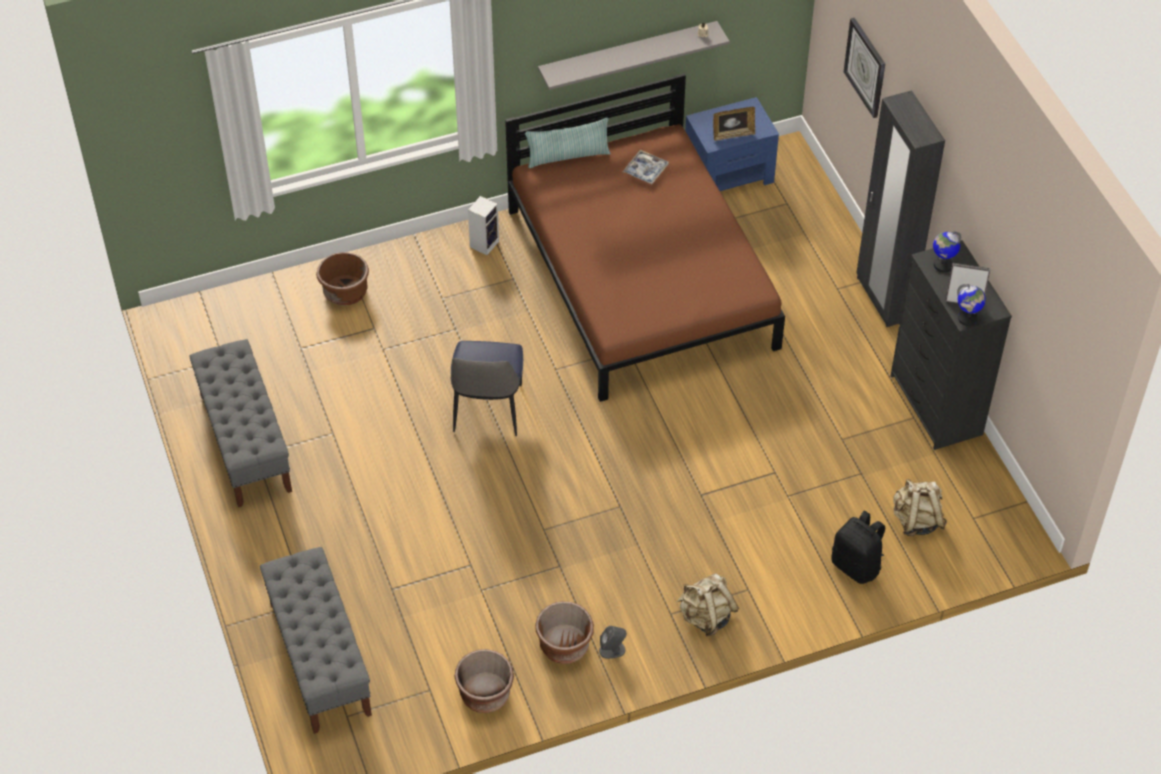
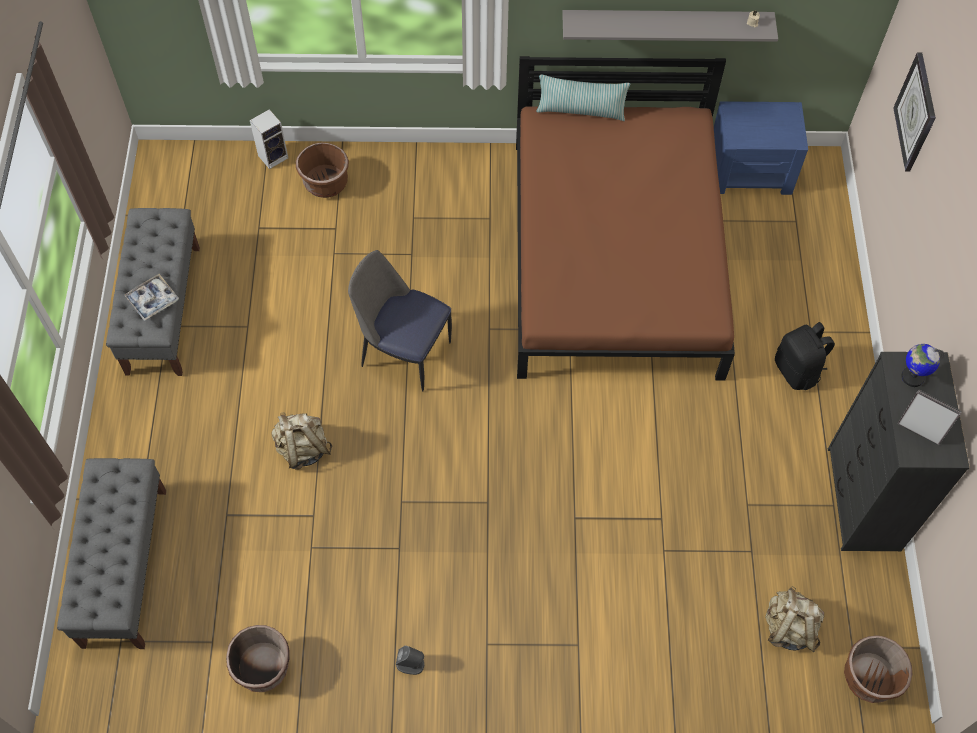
camera: 20 degrees right, 10 degrees up
(484, 243) = (478, 172): speaker -> speaker (273, 156)
(487, 411) = (403, 352): chair -> chair turned 90 degrees clockwise
(564, 646) = (364, 641): brown planter -> brown planter (869, 678)
(645, 170) = (652, 150): tray -> tray (152, 300)
(706, 617) = (521, 661): beige backpack -> beige backpack (302, 449)
(733, 134) = (759, 136): picture frame -> none
(857, 566) = (703, 658): black backpack -> black backpack (797, 371)
(883, 299) = (854, 358): black wardrobe -> none
(967, 319) = (915, 454): globe -> none

